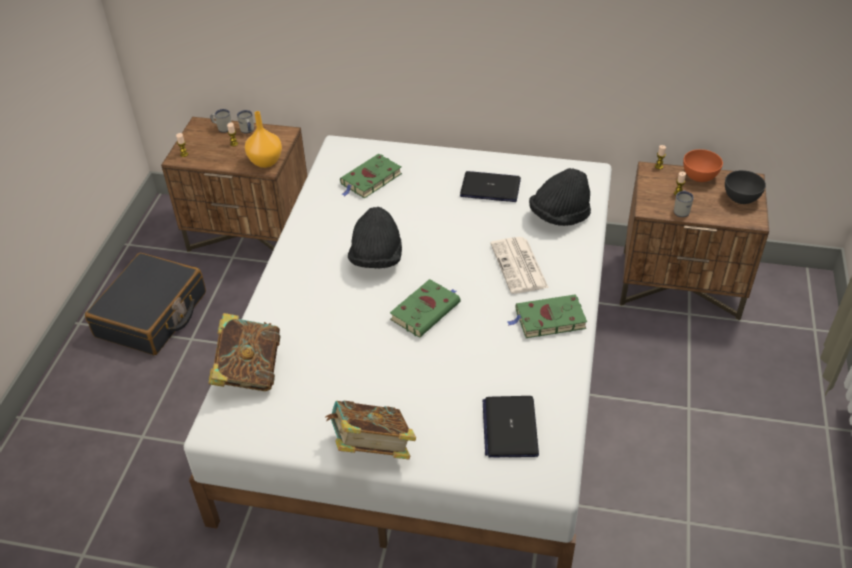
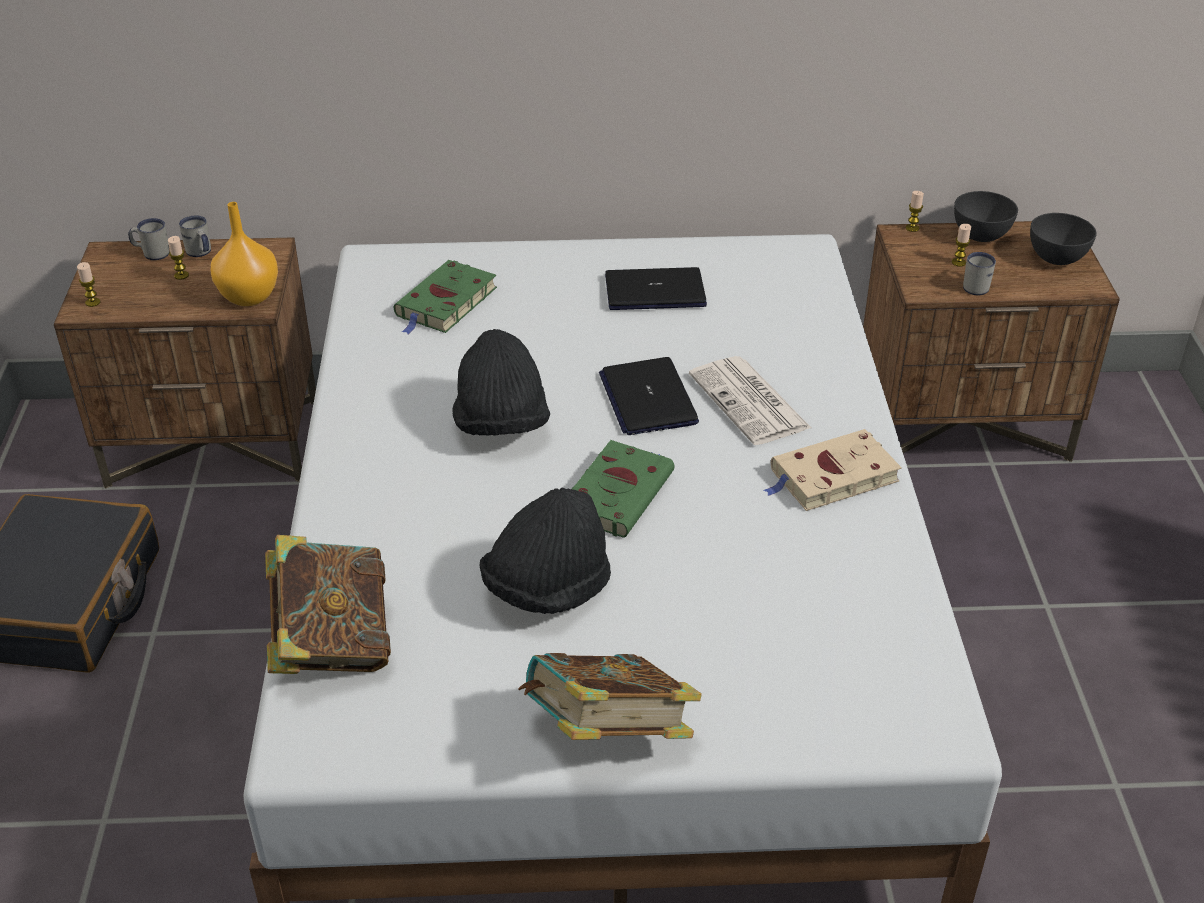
camera: 15 degrees left, 5 degrees down
(510, 427) = (837, 657): laptop -> laptop (647, 398)
(548, 320) = (831, 477): green book -> beige book
(559, 216) = (784, 318): black hat -> black hat (547, 588)
(699, 177) = (981, 235): orange bowl -> grey bowl

